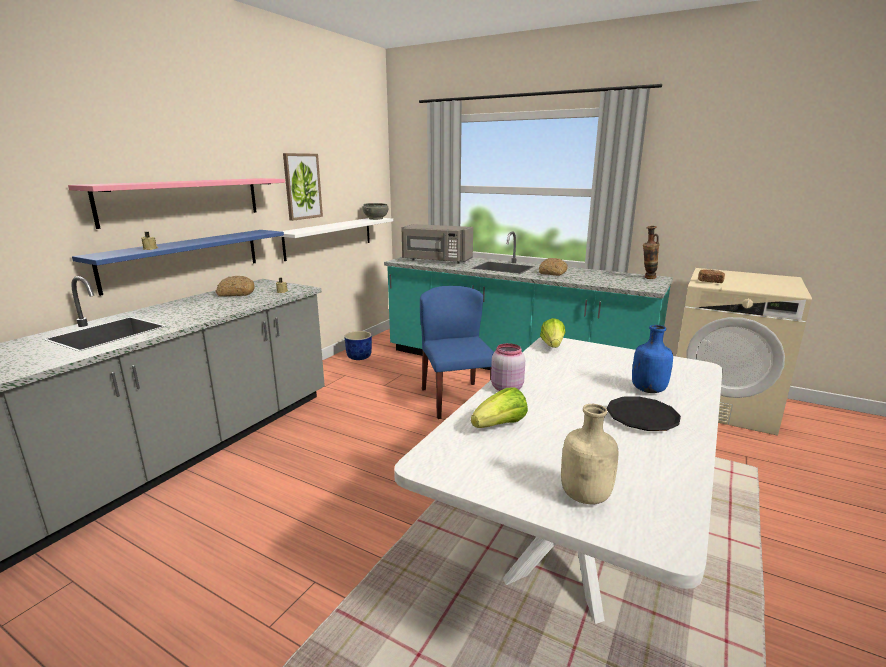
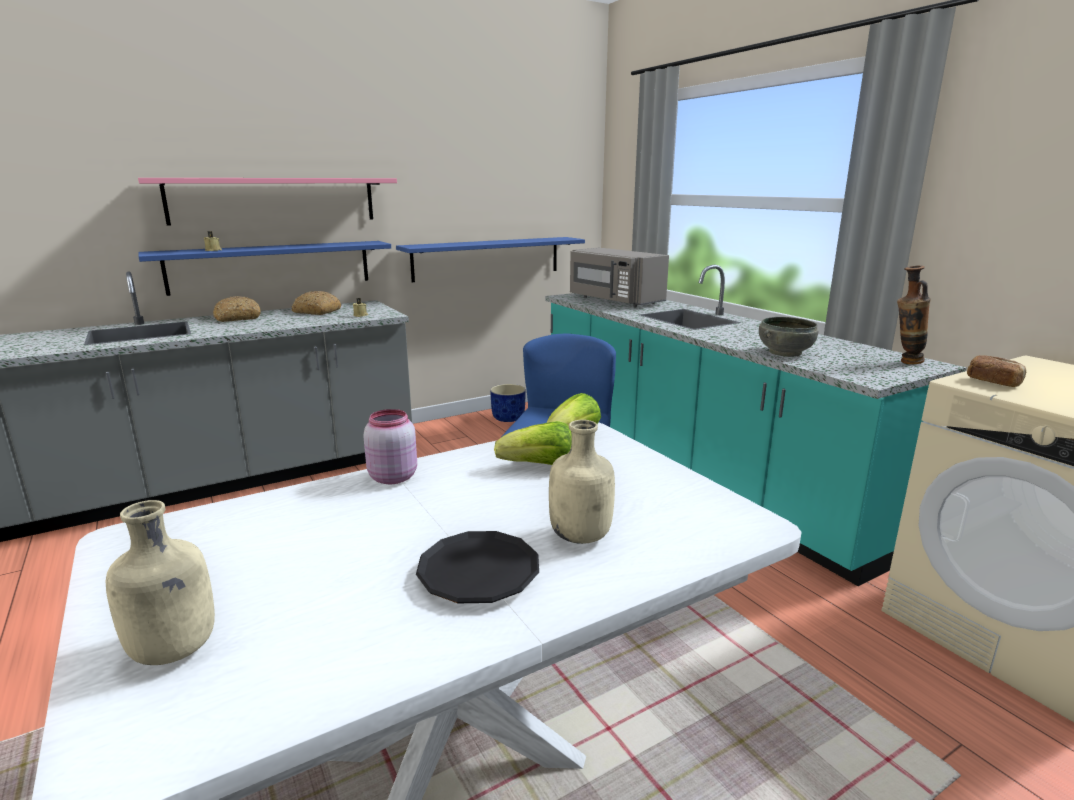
camera: 30 degrees right, 0 degrees up
(302, 186) = (447, 190): picture -> none
(329, 237) = (487, 258): white shelf -> blue shelf
(375, 218) = (560, 238): grey bowl -> grey bowl (784, 352)
(500, 425) = (285, 521): lettuce -> lettuce (539, 466)
(553, 273) = (747, 334): bread -> bread (237, 318)
(648, 390) = (581, 536): blue bottle -> beige bottle

